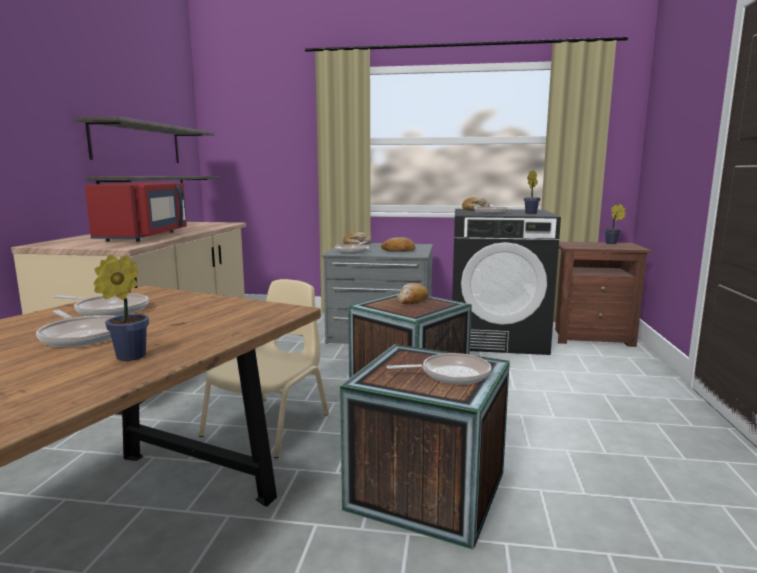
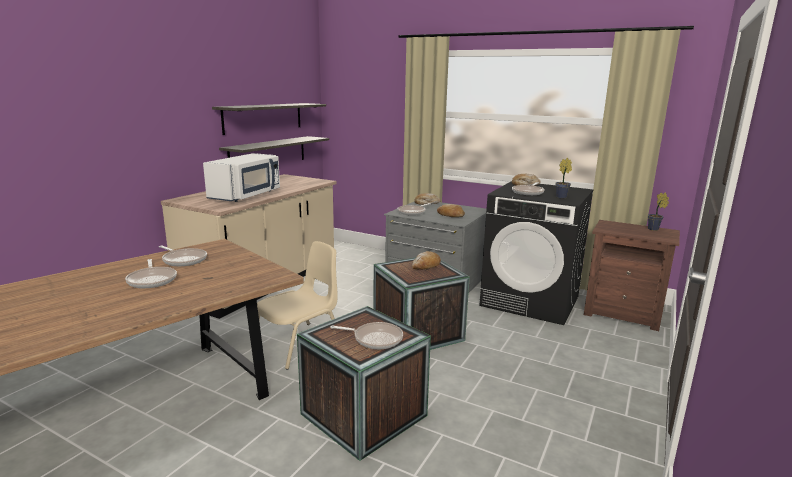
camera: 20 degrees right, 5 degrees up
(127, 357) = (158, 301): potted plant -> none
(145, 236) = (247, 195): red microwave -> white microwave

